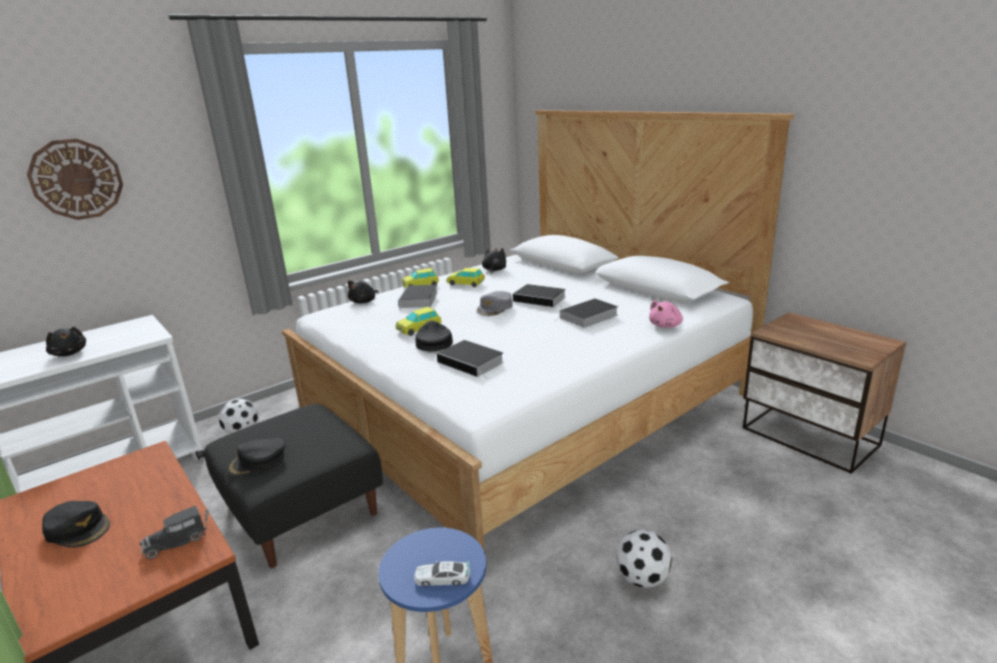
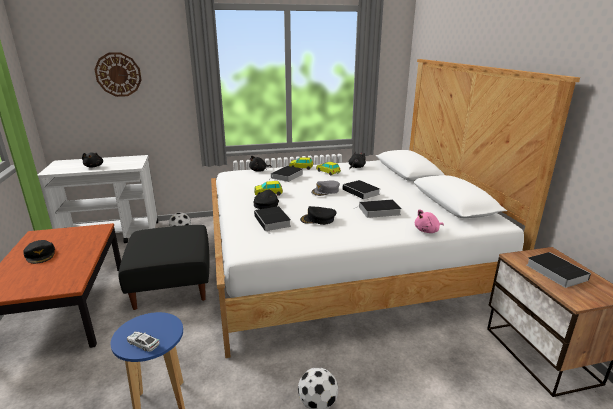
camera: 25 degrees right, 0 degrees up
(179, 541) = (68, 275): toy truck -> none
(258, 461) = (143, 247): black cap -> black cap (318, 219)
(816, 336) = (554, 271): none -> book

